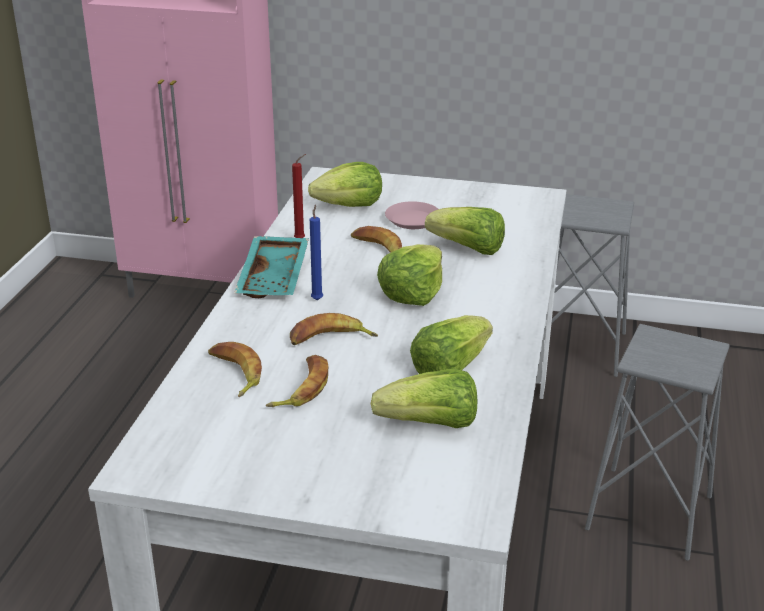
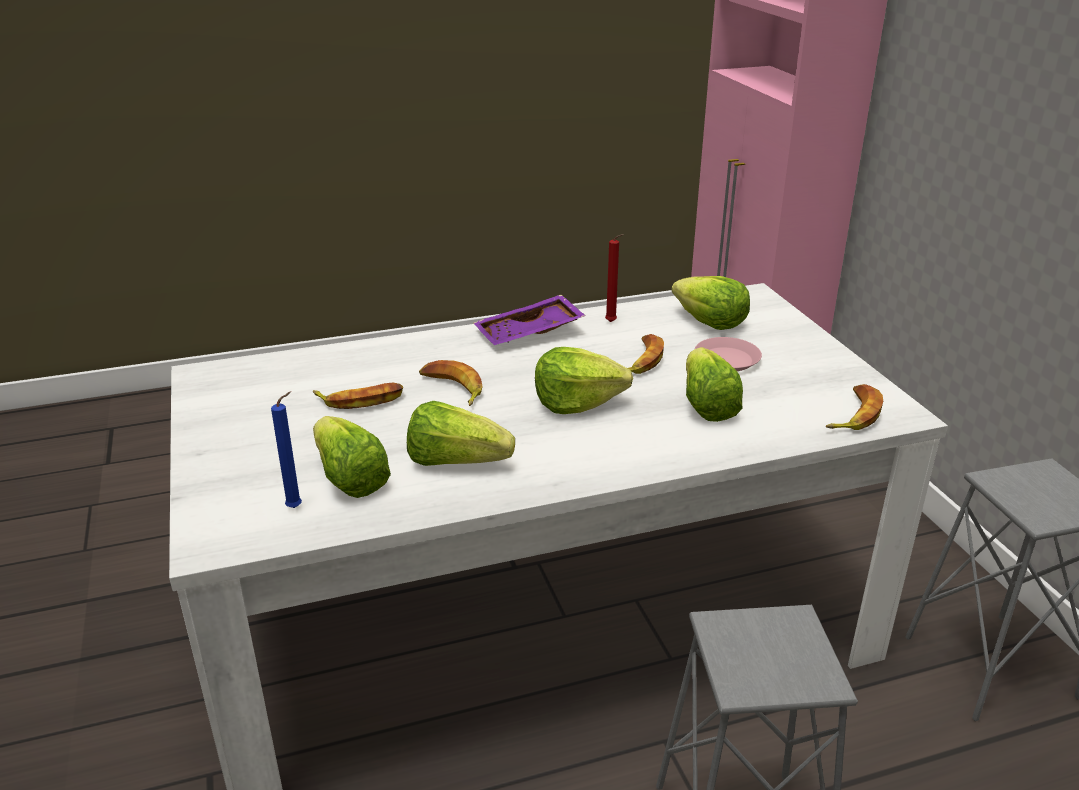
camera: 60 degrees right, 0 degrees up
(234, 374) = (359, 366): banana -> banana (853, 414)
(275, 278) = (529, 333): turquoise tray -> purple tray
(317, 299) = (514, 362): blue candle -> blue candle (297, 507)

